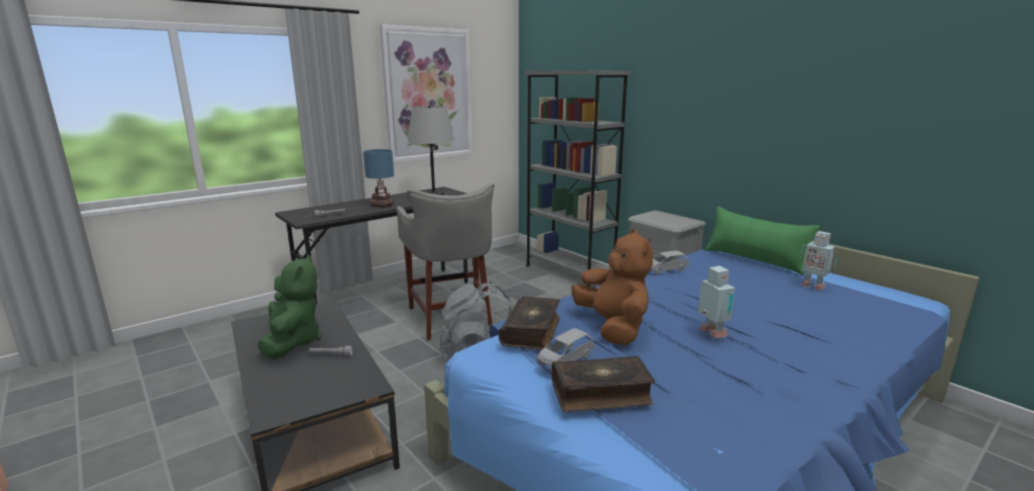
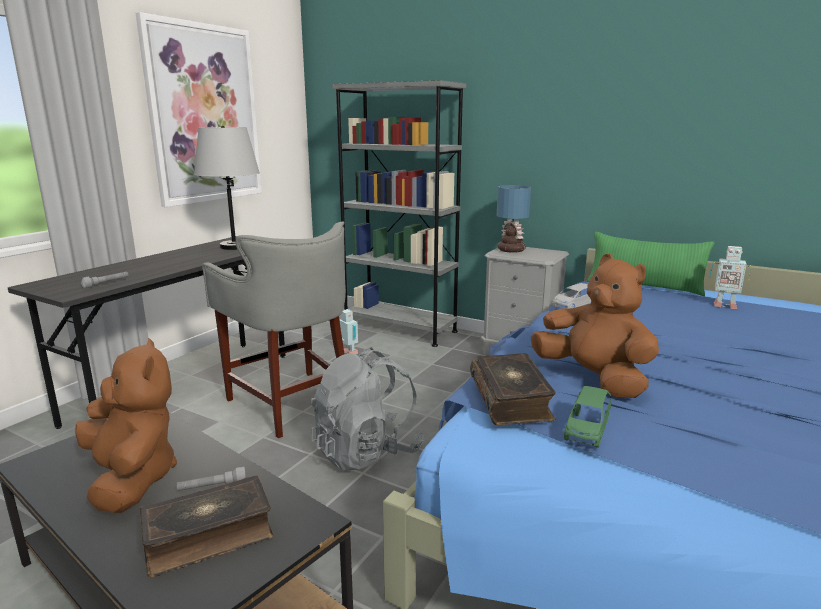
camera: 20 degrees left, 0 degrees up
(292, 342) = (132, 479): green plush toy -> brown plush toy
(381, 205) = (172, 264): table lamp -> table lamp (510, 250)
(564, 360) = (587, 429): grey toy car -> green toy car
(601, 393) = (675, 464): book -> book (208, 536)
(712, 333) = (702, 368): toy robot -> toy robot (348, 353)

